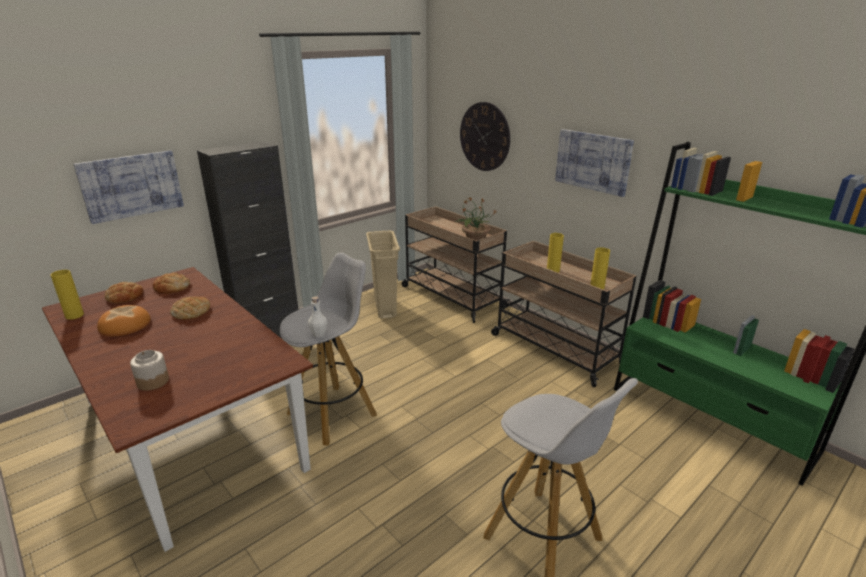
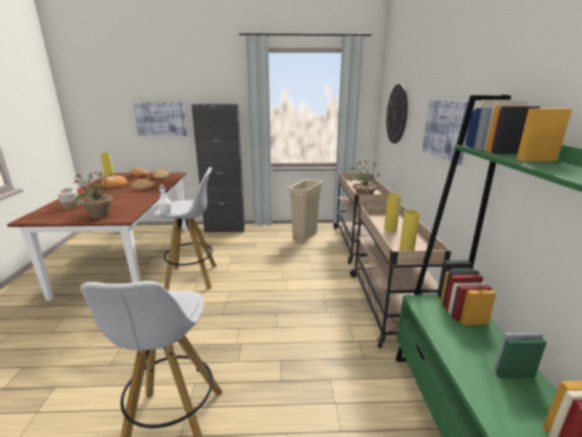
camera: 40 degrees right, 5 degrees down
(243, 373) = (100, 215): none -> potted plant

